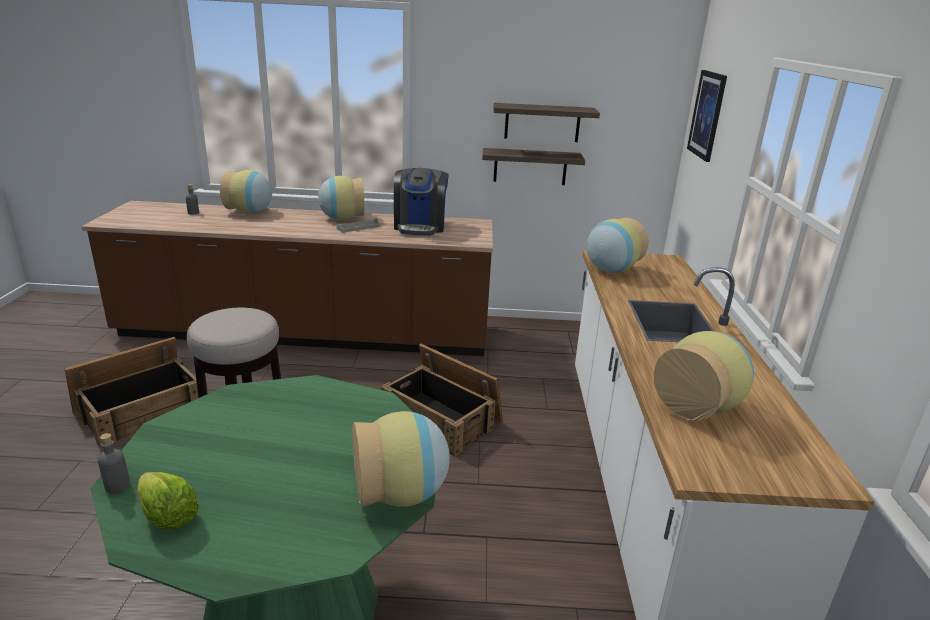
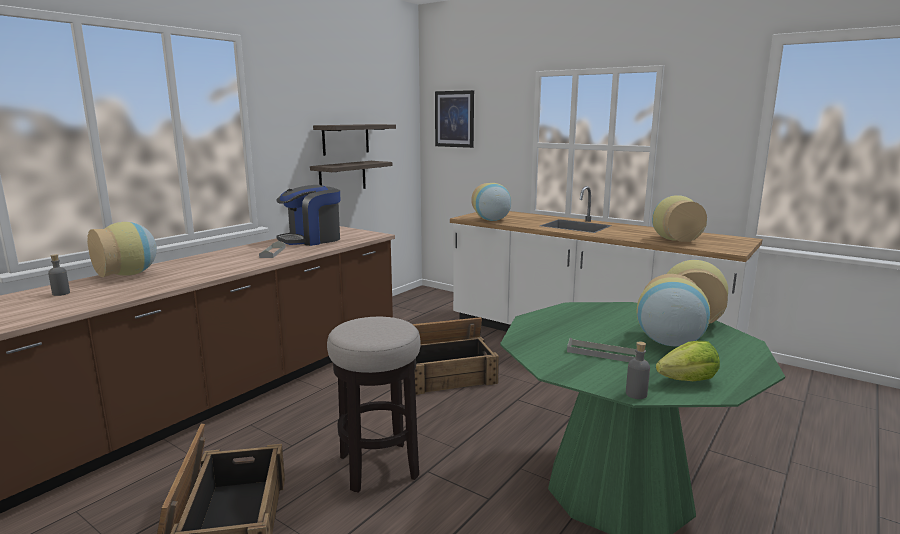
camera: 55 degrees left, 10 degrees down
(227, 446) = (602, 353): none -> grey tray
(342, 218) = (235, 253): vase -> vase (669, 342)
(420, 226) = (311, 240): coffee machine -> coffee machine turned 105 degrees clockwise

